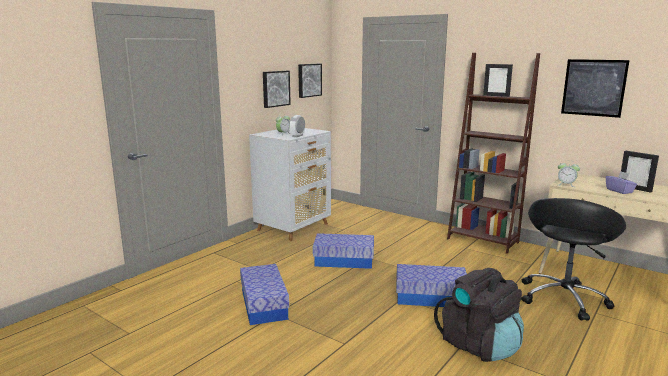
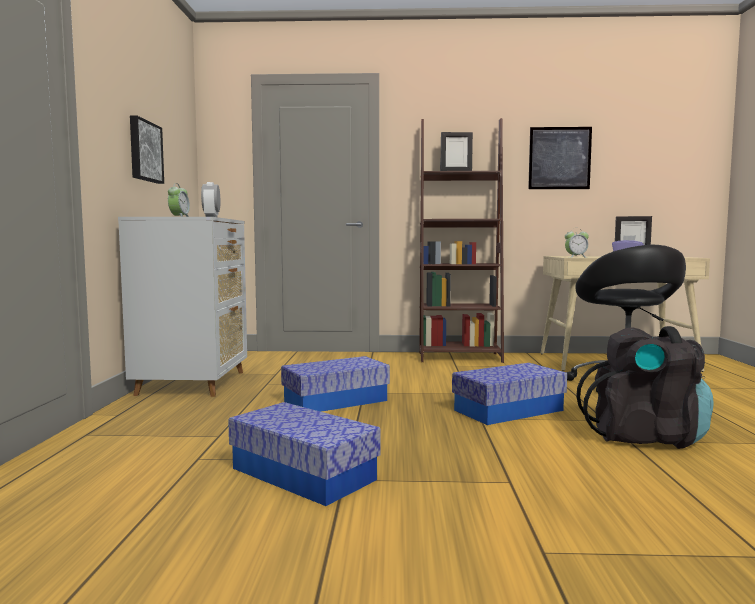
camera: 35 degrees left, 10 degrees down
(309, 80) = (178, 155): picture -> none

